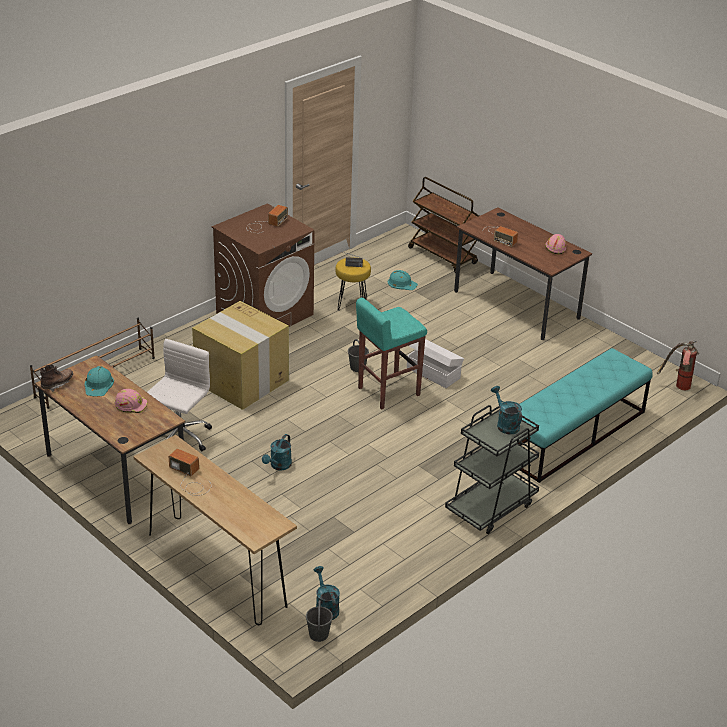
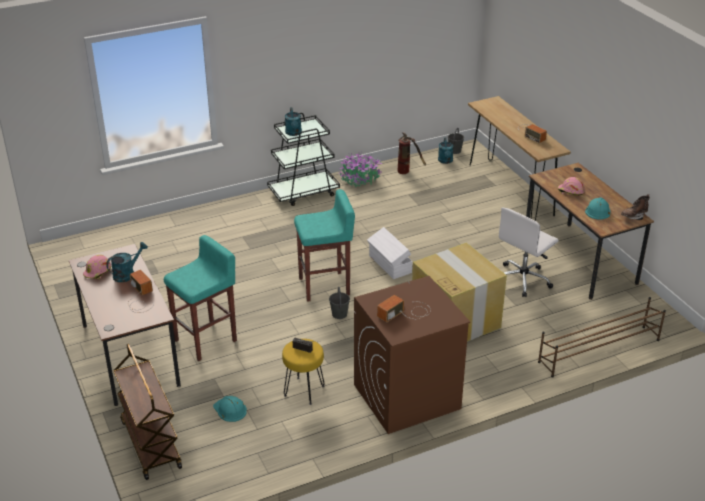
camera: 160 degrees left, 0 degrees up
(278, 466) = (446, 243): turquoise watering can -> turquoise watering can (127, 274)
(430, 542) = (360, 180): none -> potted plant
(433, 372) = (272, 296): white storage box -> white storage box (389, 264)
(462, 326) = (207, 340): none -> turquoise stool
(573, 434) = (200, 226): turquoise bench -> none
(677, 386) = (75, 246): fire extinguisher -> fire extinguisher (408, 171)

